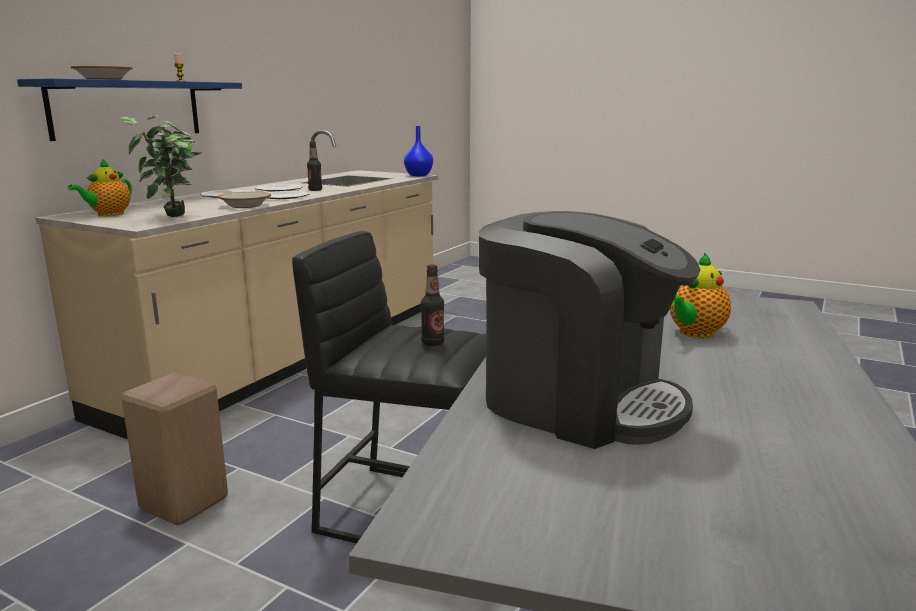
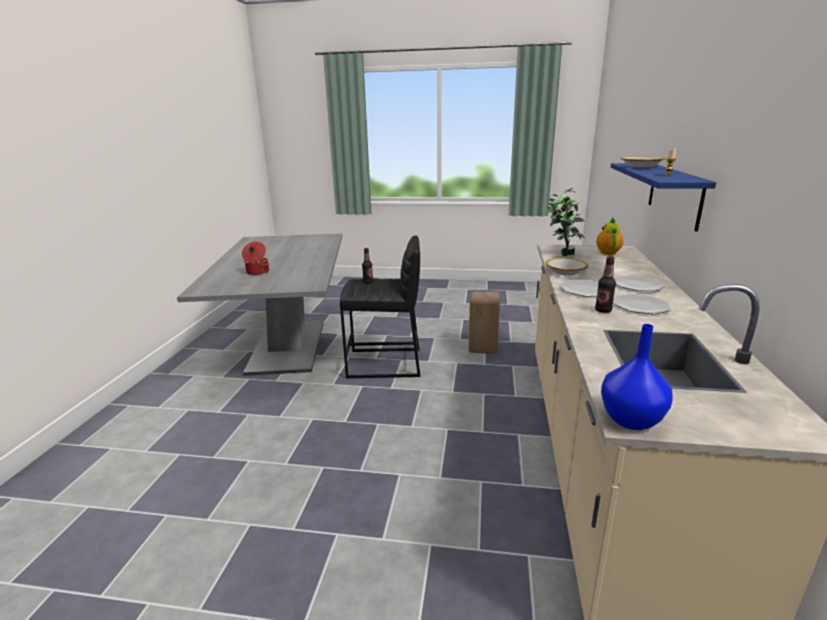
camera: 160 degrees right, 5 degrees up
(578, 401) = (305, 251): coffee machine -> none
(694, 333) = (257, 272): teapot -> cooking pot

